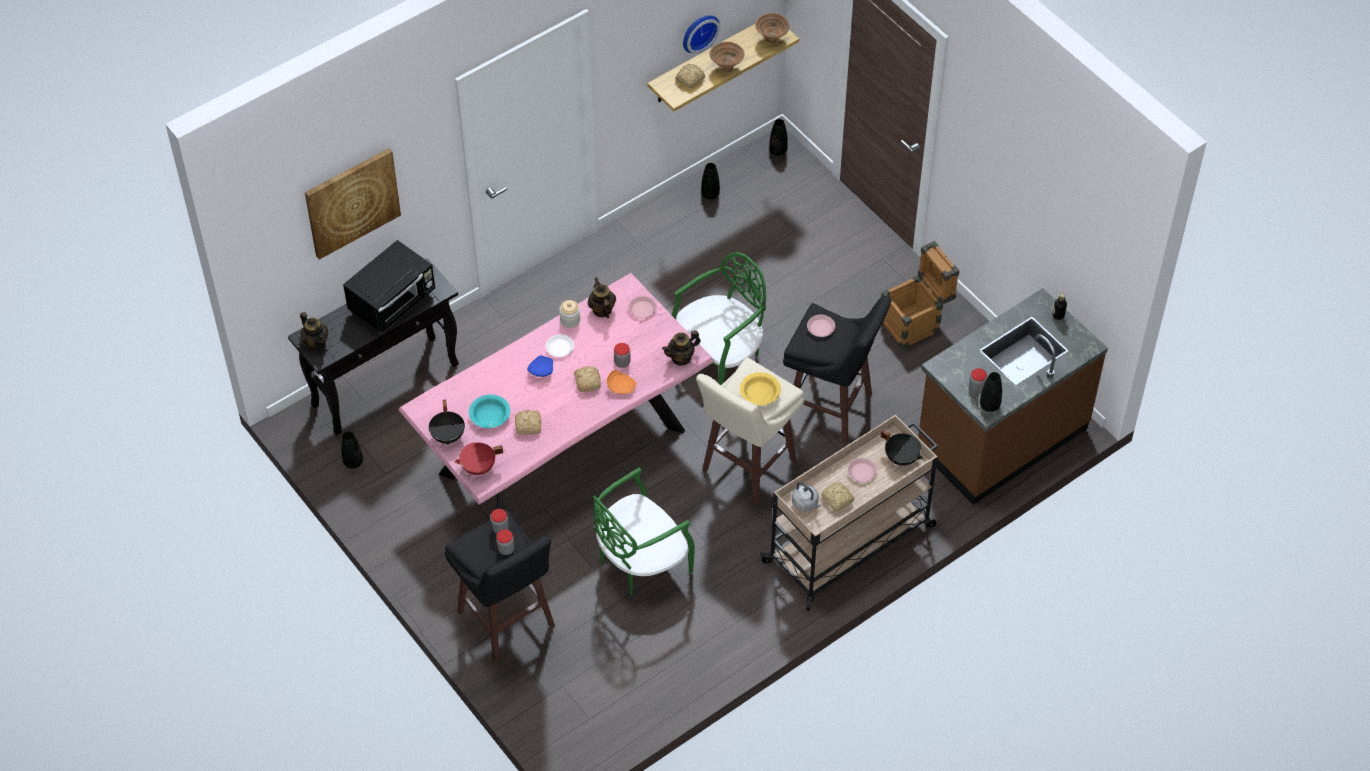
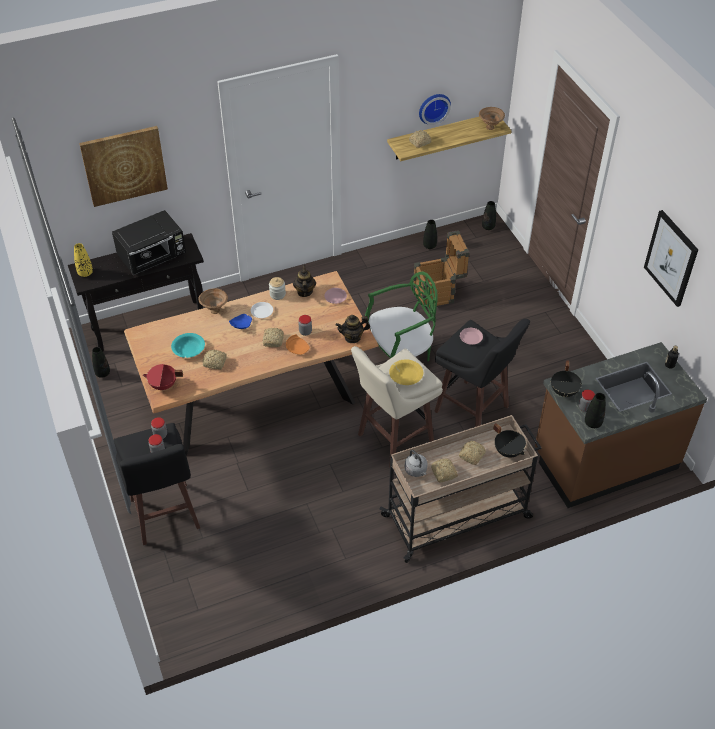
camera: 15 degrees right, 5 degrees down
(316, 342) = (85, 273): teapot -> yellow vase
(448, 436) = (151, 357): black cooking pot -> black cooking pot (564, 391)
(562, 452) = (257, 398): pink dining table -> brown dining table
(640, 562) = (285, 494): green chair -> none
(726, 68) = (449, 140): brown bowl -> brown bowl (214, 310)
(862, 472) = (471, 456): pink plate -> bread
(915, 323) = (558, 362): crate -> crate (438, 294)
(1039, 195) = (671, 258): none -> picture

